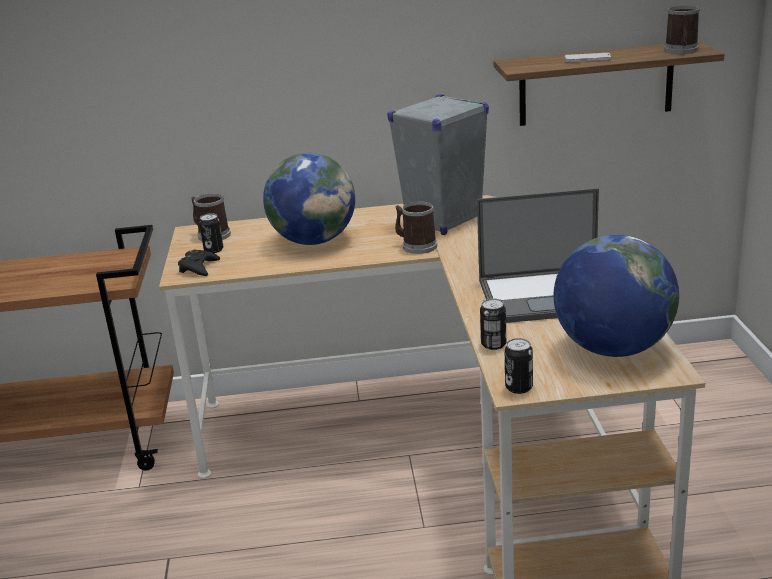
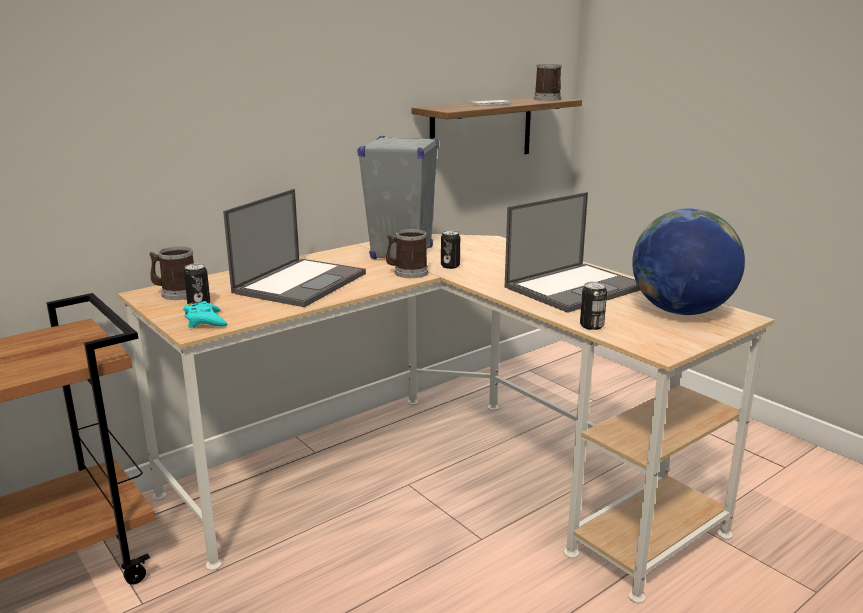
camera: 35 degrees left, 5 degrees down
(199, 267) = (205, 321): black game controller -> turquoise game controller
(314, 241) = (301, 282): globe -> laptop
(519, 387) = (662, 349): can -> can (450, 266)

